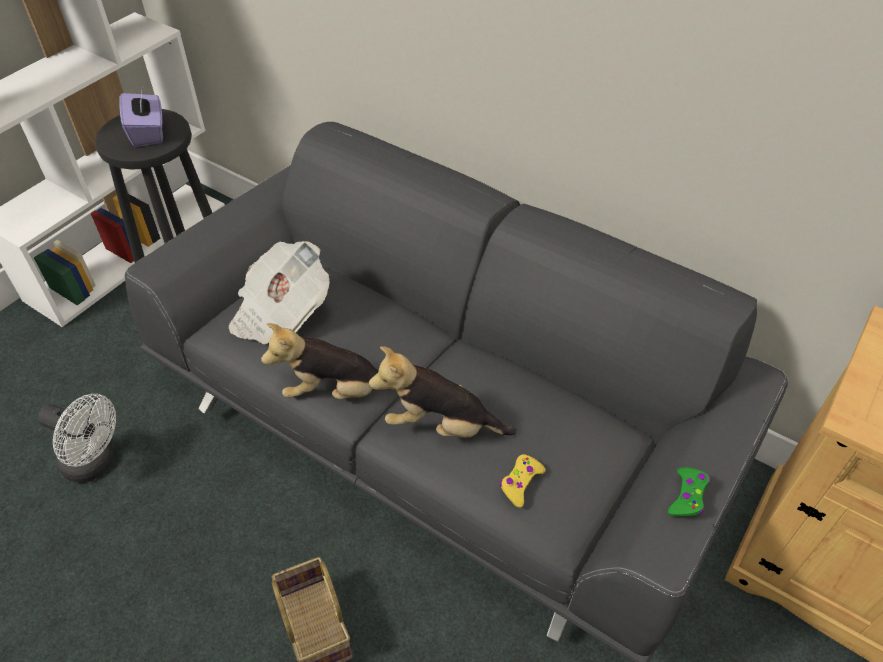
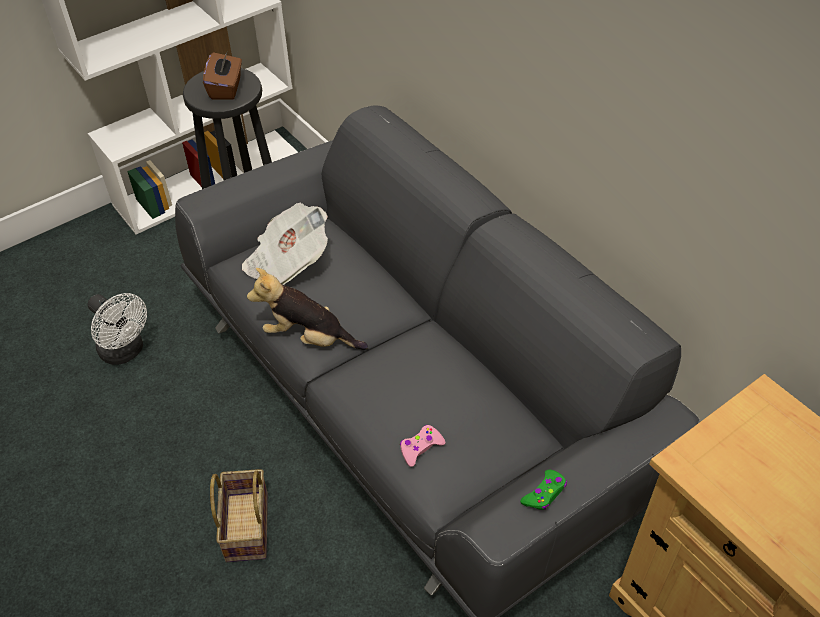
camera: 20 degrees right, 0 degrees up
(148, 132) = (226, 88): purple tissue box -> brown tissue box
(441, 425) = (377, 385): plush toy -> none
(520, 483) = (420, 448): yellow game controller -> pink game controller

